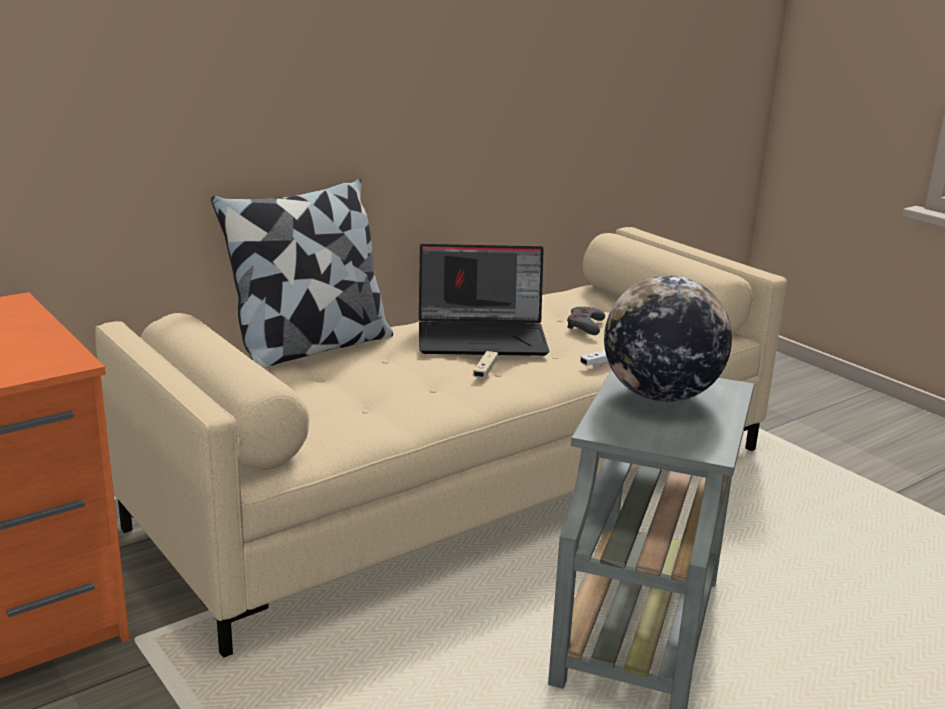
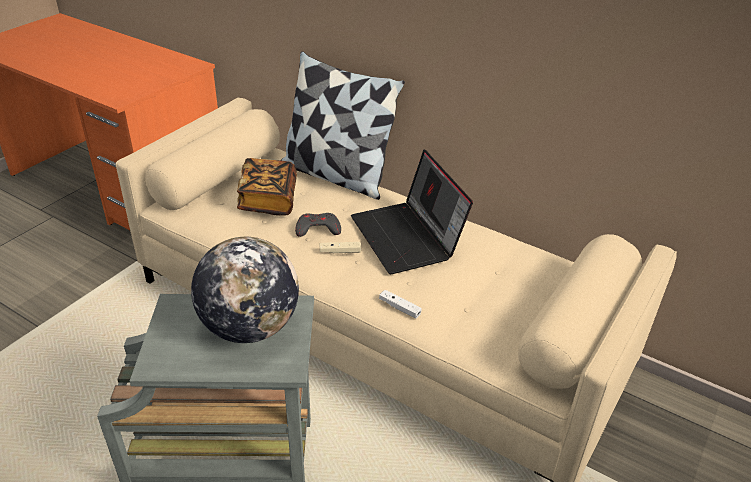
camera: 70 degrees right, 15 degrees up
(332, 392) = (268, 200): none -> book
(585, 325) = (476, 285): grey game controller -> grey game controller (318, 228)

